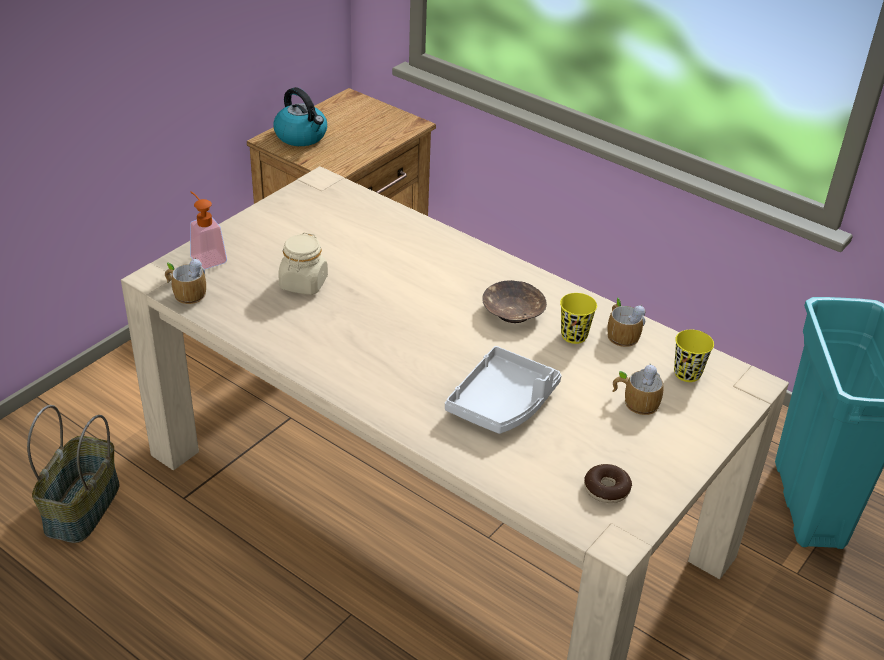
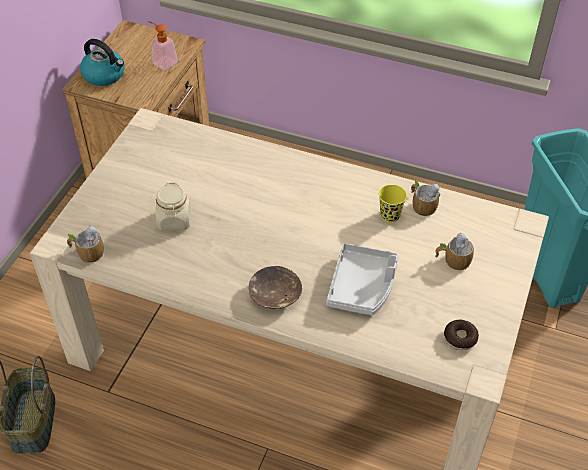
camera: 15 degrees left, 10 degrees up
(206, 256) = (88, 215): soap dispenser -> soap dispenser (162, 61)
(512, 312) = (339, 206): brown bowl -> brown bowl (275, 295)
(687, 373) = (479, 227): yellow cup -> none

